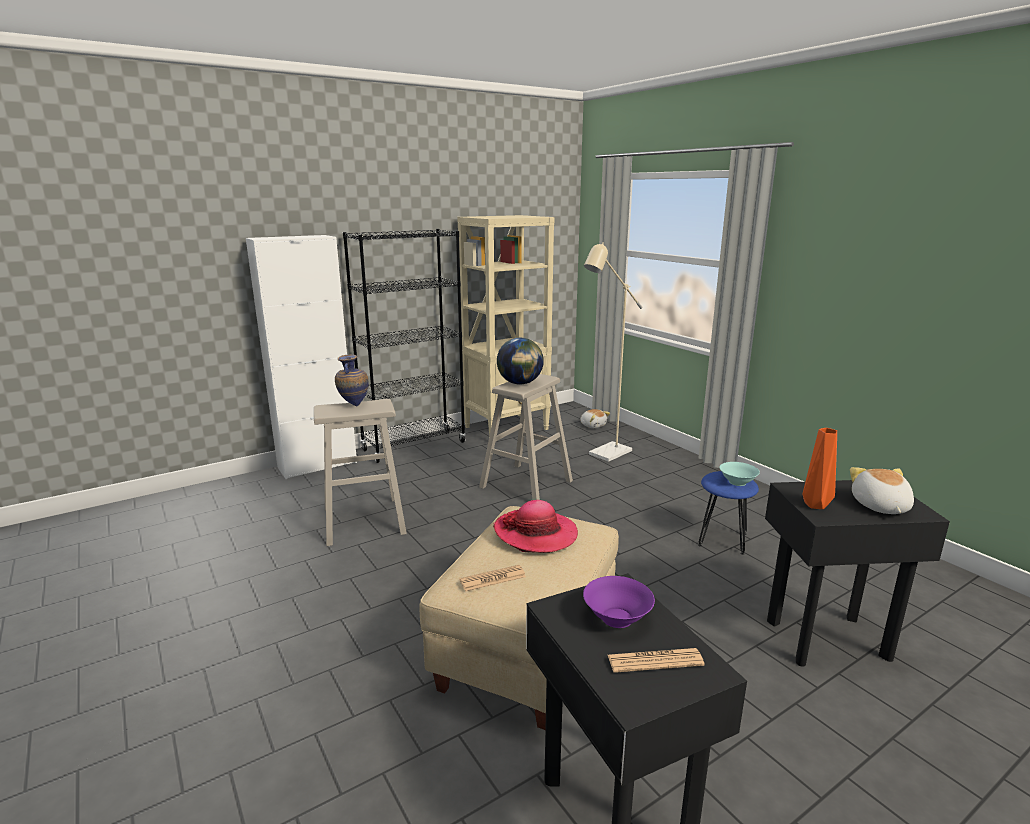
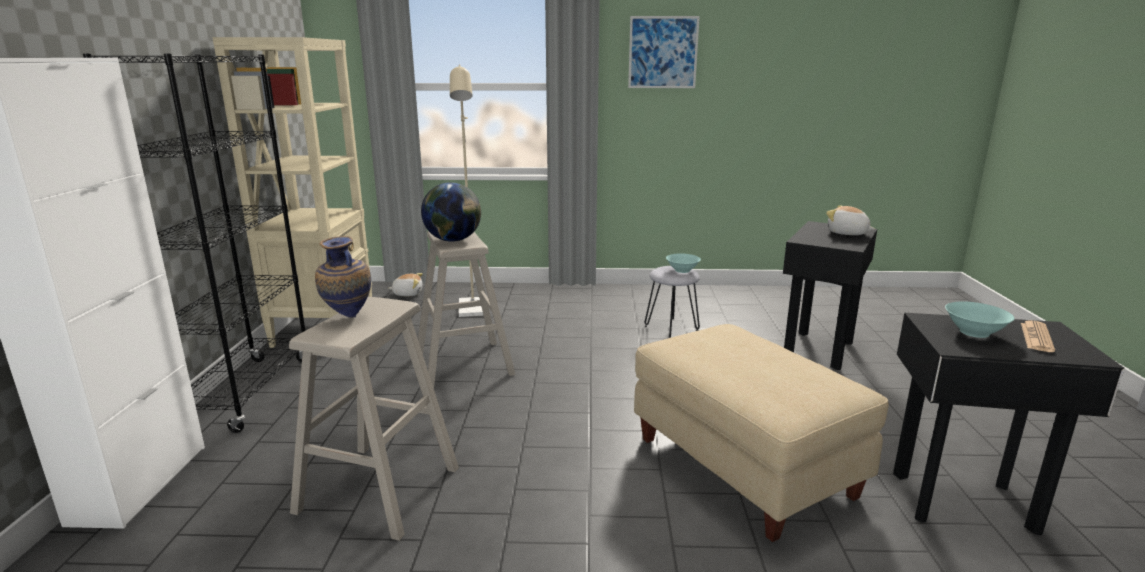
camera: 55 degrees left, 0 degrees up
(492, 579) = (788, 390): newspaper -> none
(535, 533) = (719, 349): hat -> none
(616, 617) = (973, 332): purple bowl -> turquoise bowl
(723, 539) = (672, 328): blue stool -> grey stool
(815, 504) = (832, 243): orange vase -> none
(846, 238) = (663, 52): none -> picture

